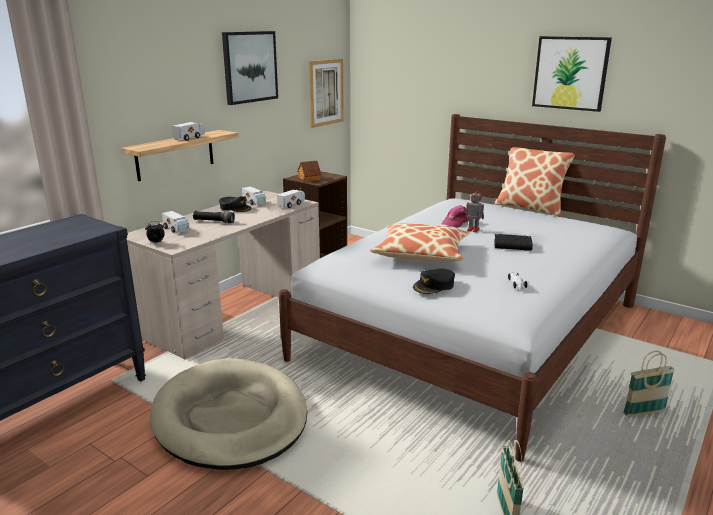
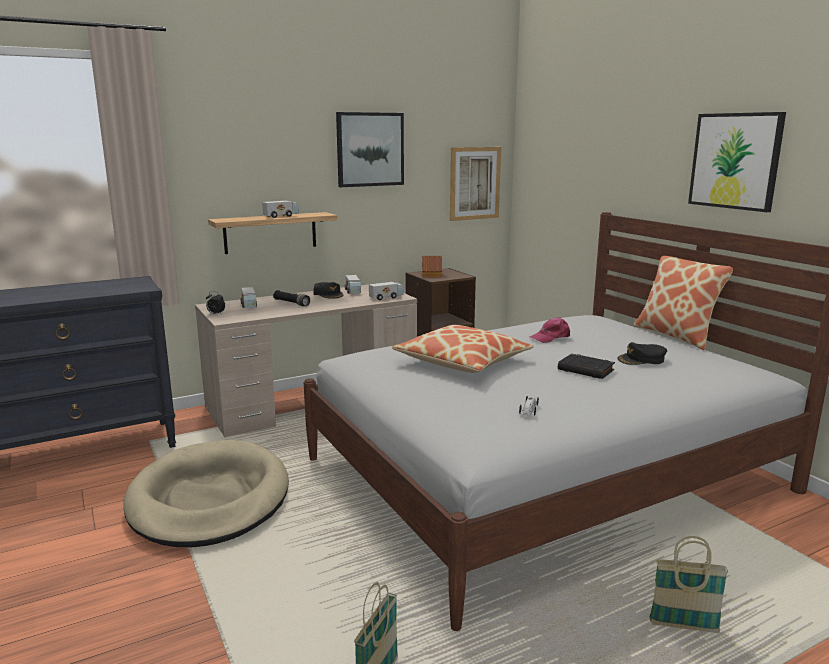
camera: 25 degrees right, 5 degrees down
(434, 286) = (430, 395): black cap -> black cap (642, 360)
(472, 229) = (559, 347): toy robot -> none

